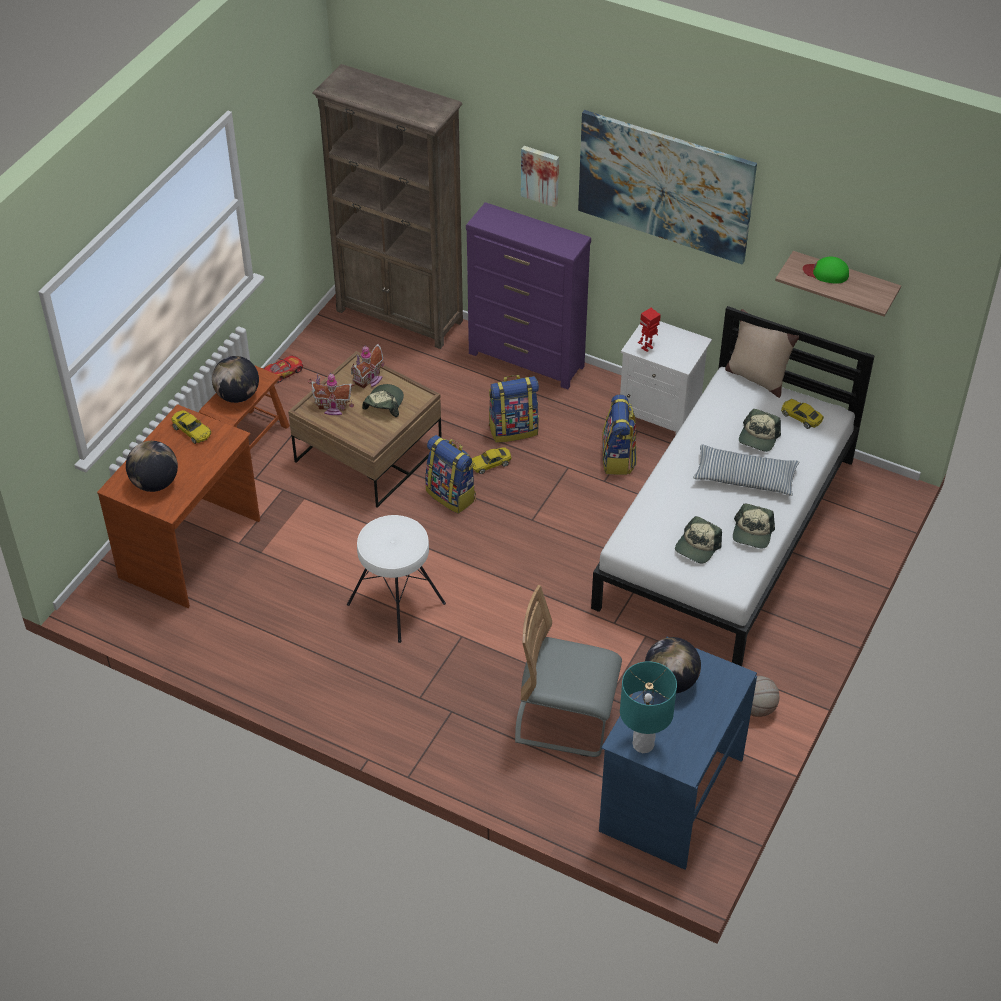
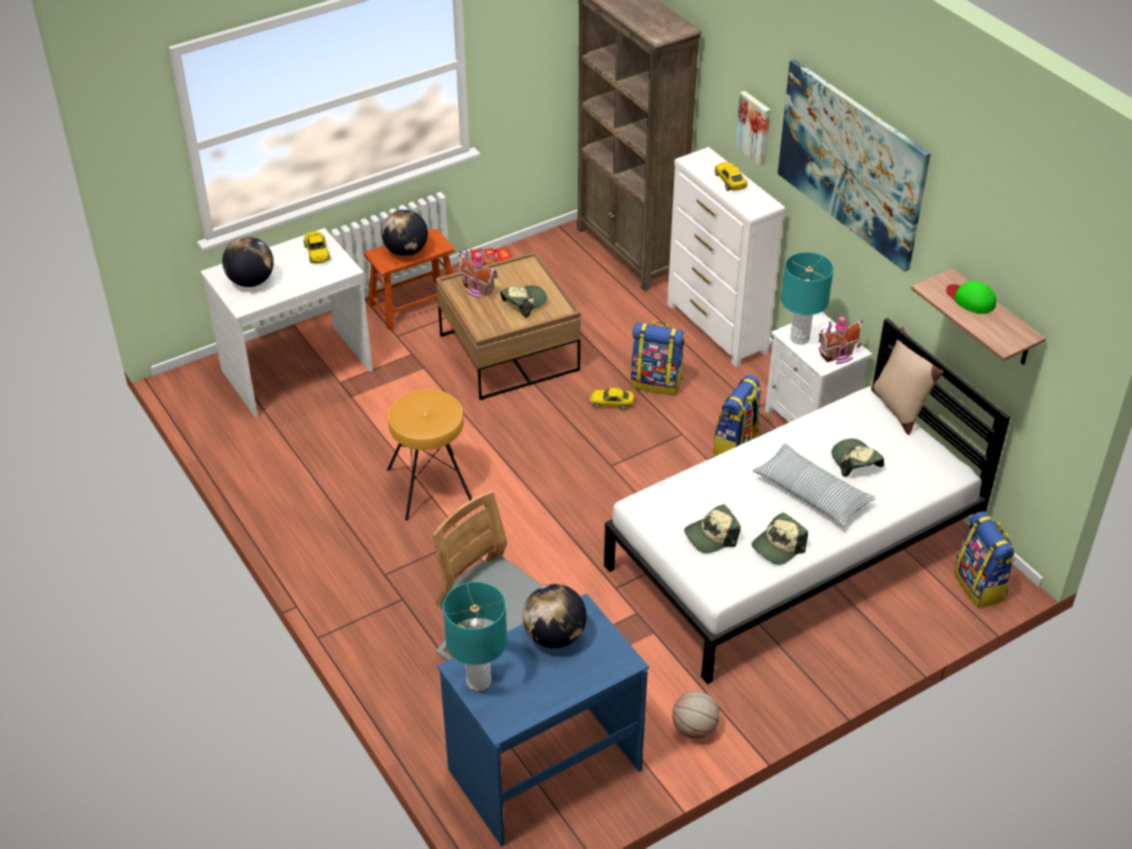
camera: 30 degrees right, 5 degrees down
(191, 549) = (297, 372): brown desk -> white desk
(370, 379) = (528, 279): toy house -> toy house (838, 356)
(396, 603) = (430, 486): white stool -> brown stool
(452, 495) = (554, 415): backpack -> backpack (980, 585)
(527, 360) = (717, 329): purple dresser -> white dresser
(647, 348) = (799, 339): toy robot -> turquoise table lamp
(758, 437) = (855, 462): cap -> cap turned 105 degrees clockwise
(801, 417) = (916, 460): yellow toy car -> yellow toy car (730, 181)

